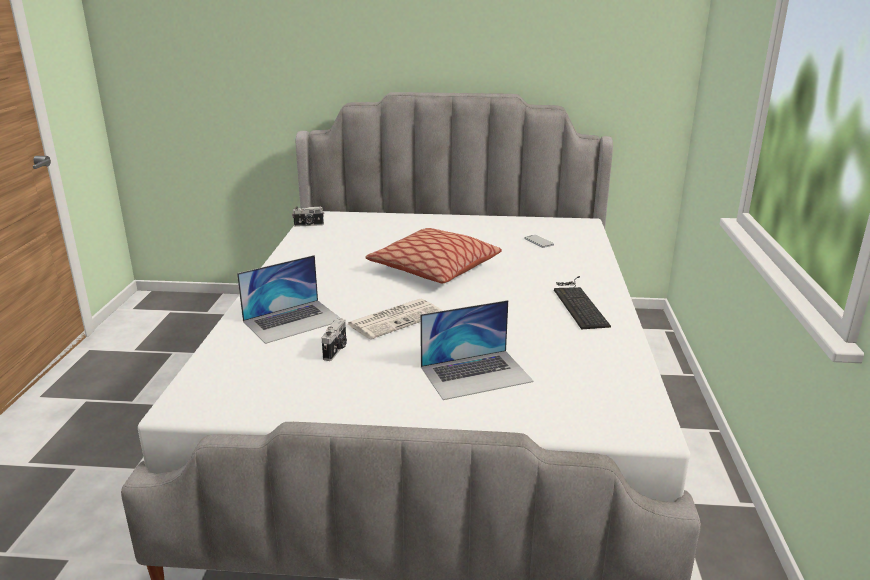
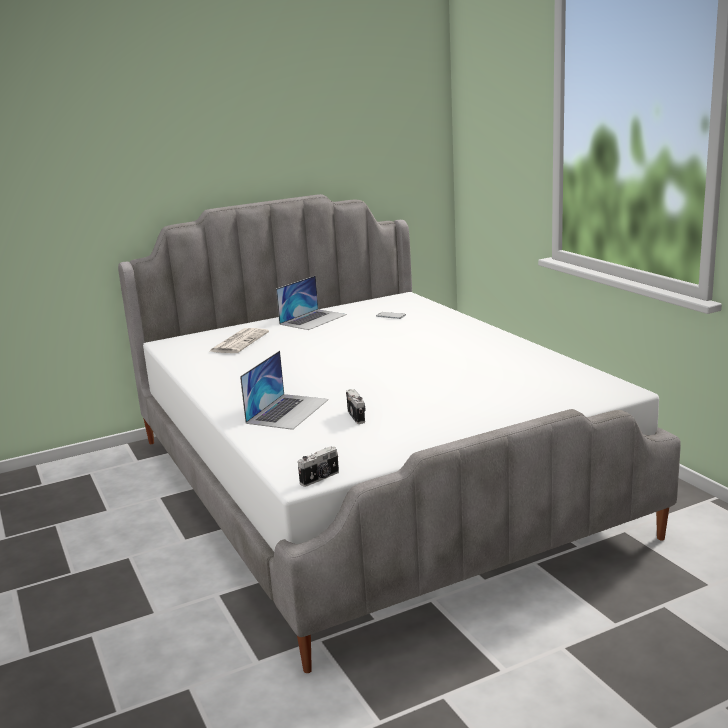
camera: 30 degrees left, 5 degrees down
(309, 225) = (170, 351): camera -> camera (320, 478)
(396, 319) = (367, 387): newspaper -> newspaper (239, 342)
(434, 269) = (340, 352): pillow -> none
(476, 374) = (479, 398): laptop -> laptop (313, 319)
(578, 303) = (480, 343): keyboard -> none

